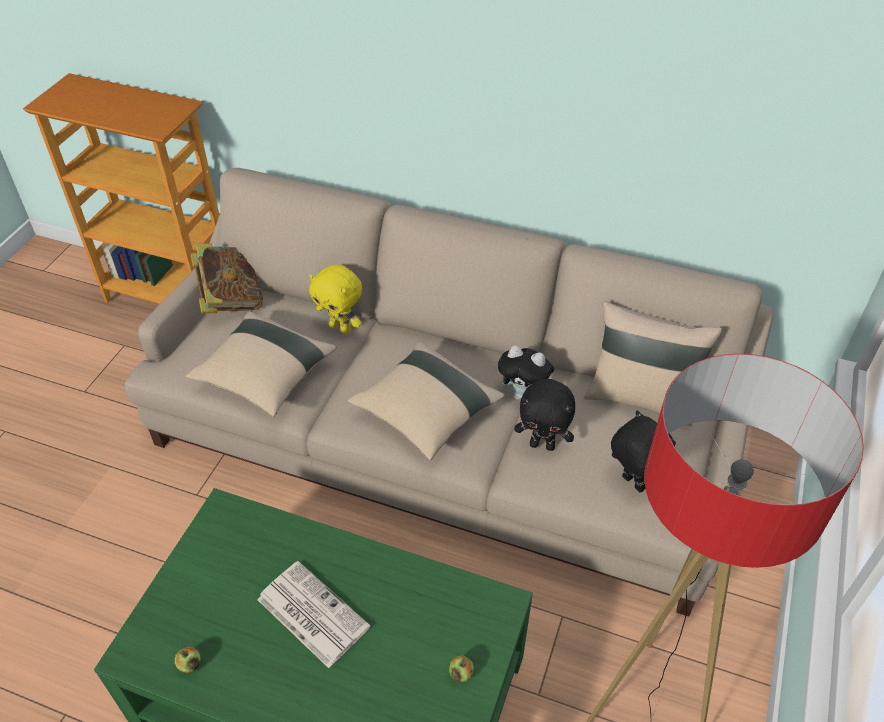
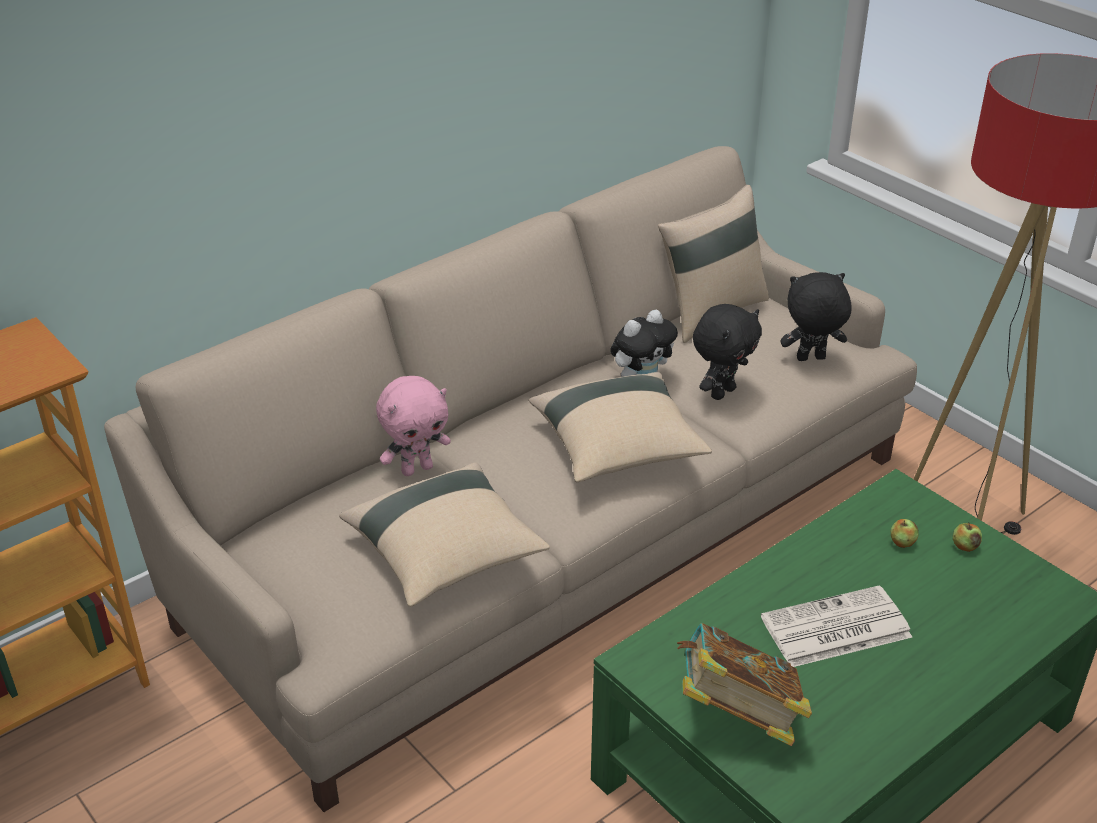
camera: 60 degrees left, 10 degrees down
(190, 664) = (850, 751): apple -> apple (902, 542)
(231, 299) = (269, 542): book -> book (737, 715)
(340, 328) = (417, 468): yellow plush toy -> pink plush toy

